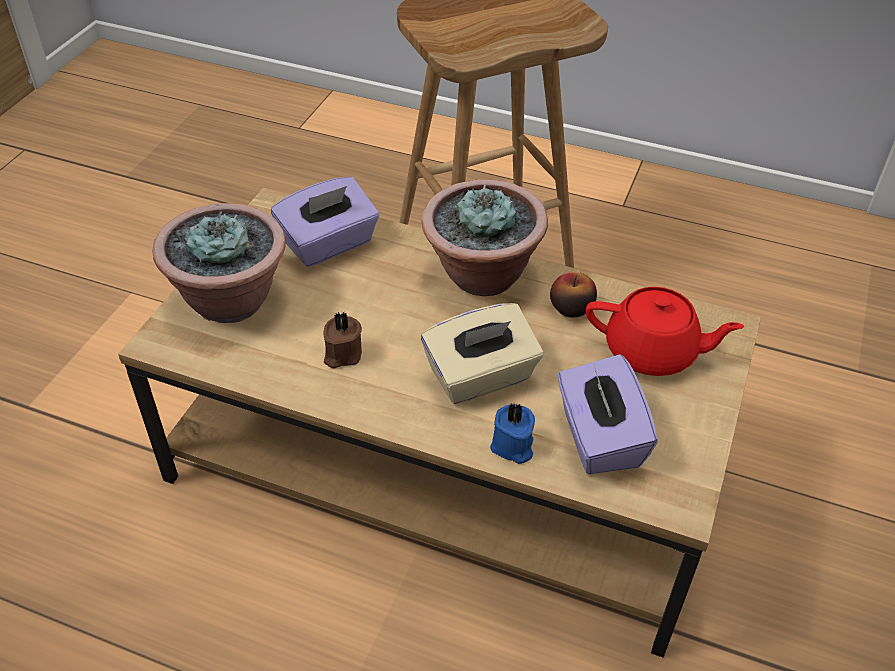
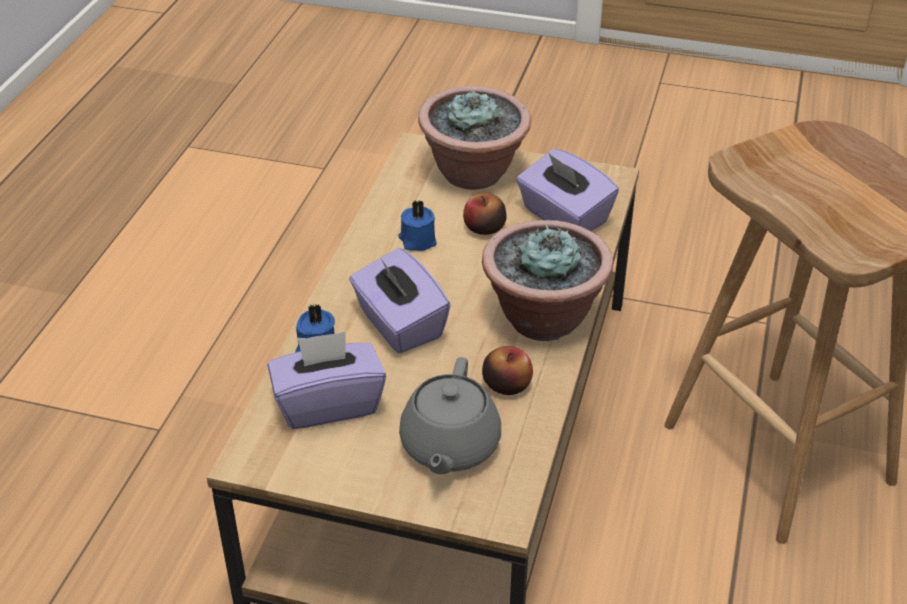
camera: 85 degrees right, 5 degrees down
(332, 301) = (484, 228): none -> apple
(342, 354) = (417, 240): brown candle -> blue candle
(481, 377) = (399, 324): beige tissue box -> purple tissue box
(652, 352) = (449, 446): red teapot -> grey teapot

